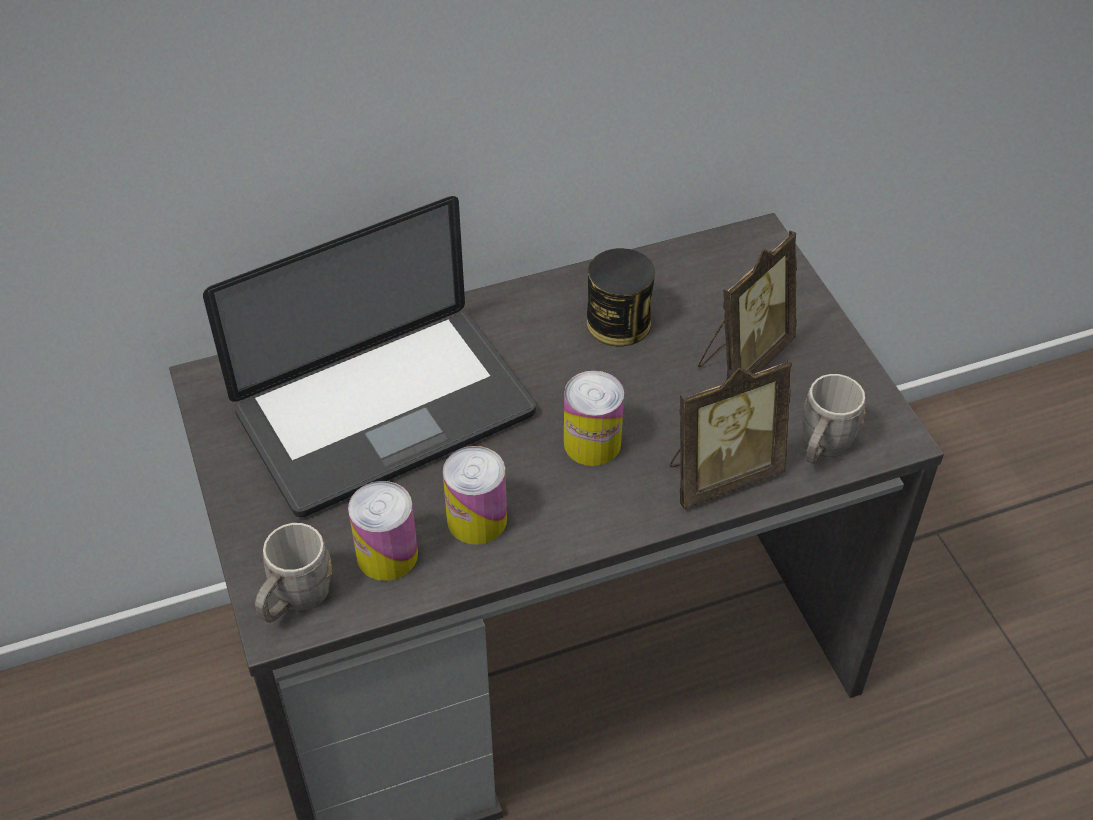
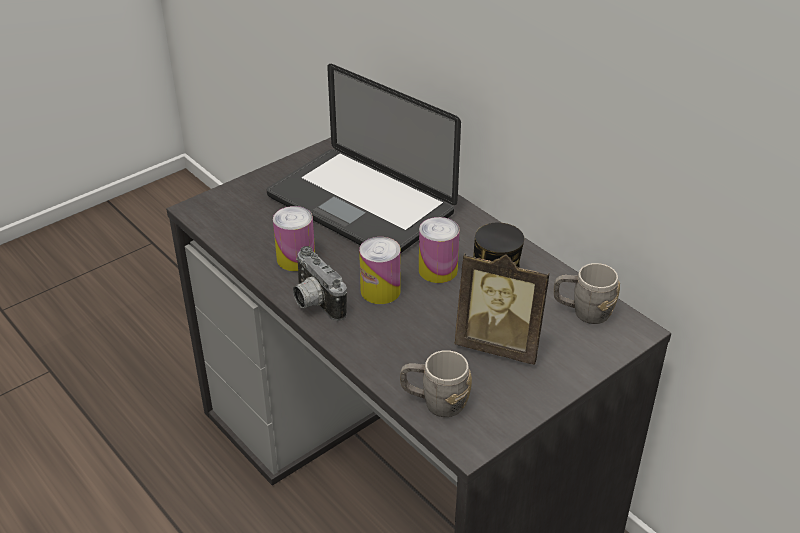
camera: 70 degrees right, 10 degrees down
(295, 600) = (213, 210): grey mug -> grey mug (583, 312)
(387, 555) = (256, 233): can -> can (438, 270)
(586, 521) = (314, 302): none -> camera
(720, 474) = (383, 355): picture frame -> none

